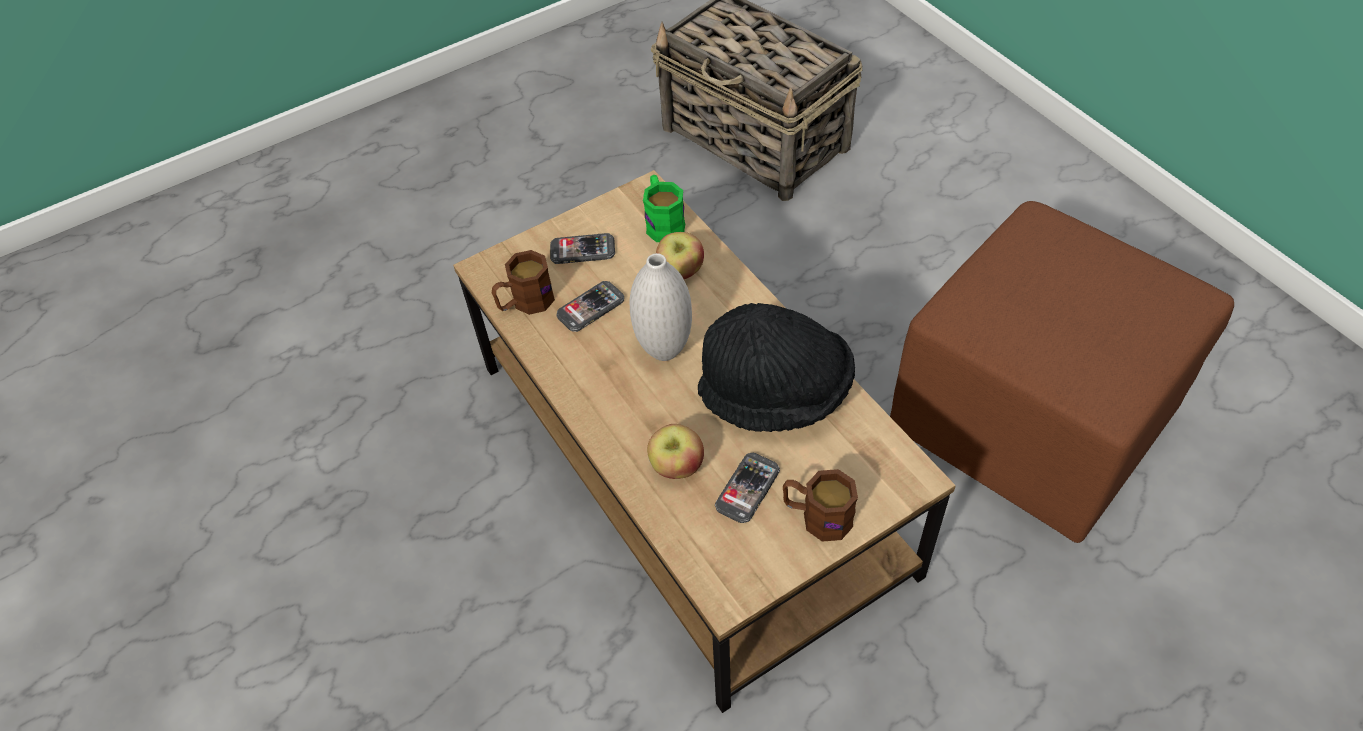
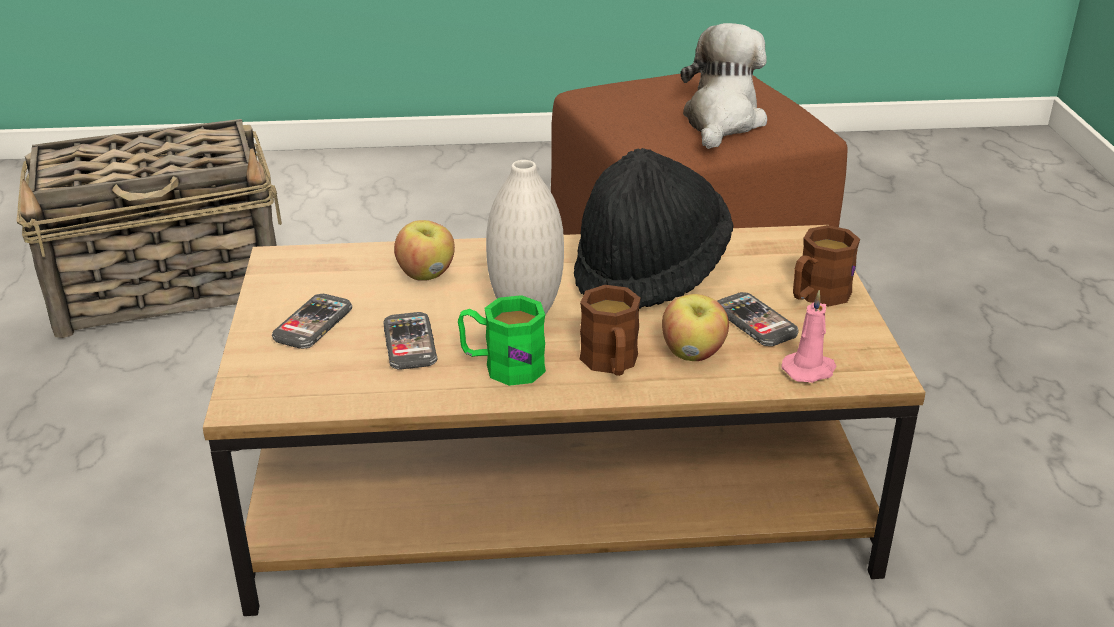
camera: 65 degrees left, 20 degrees down
(525, 303) = (345, 386): brown mug -> brown mug (611, 364)
(663, 222) = (340, 263): green mug -> green mug (502, 366)
(701, 547) = (810, 370): none -> pink candle
(1056, 334) = (721, 122): none -> plush toy

